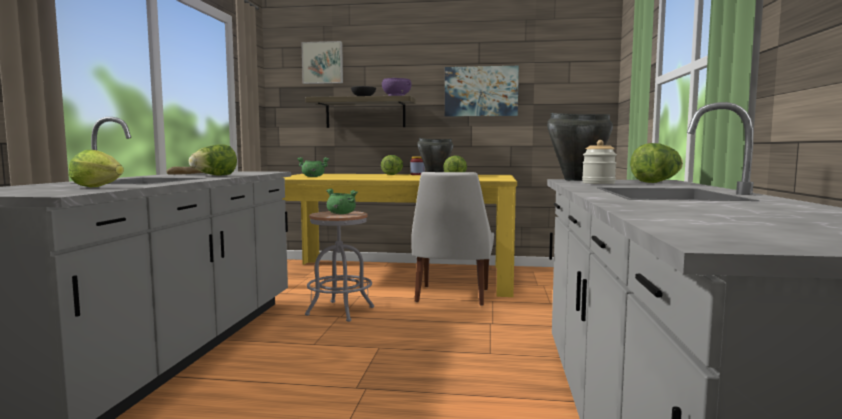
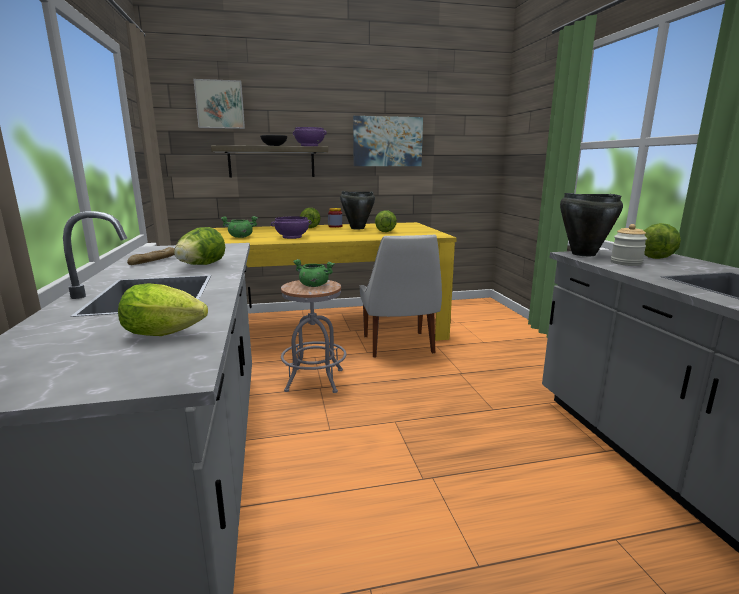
camera: 20 degrees left, 10 degrees up
(356, 177) = (292, 237): none -> purple bowl

